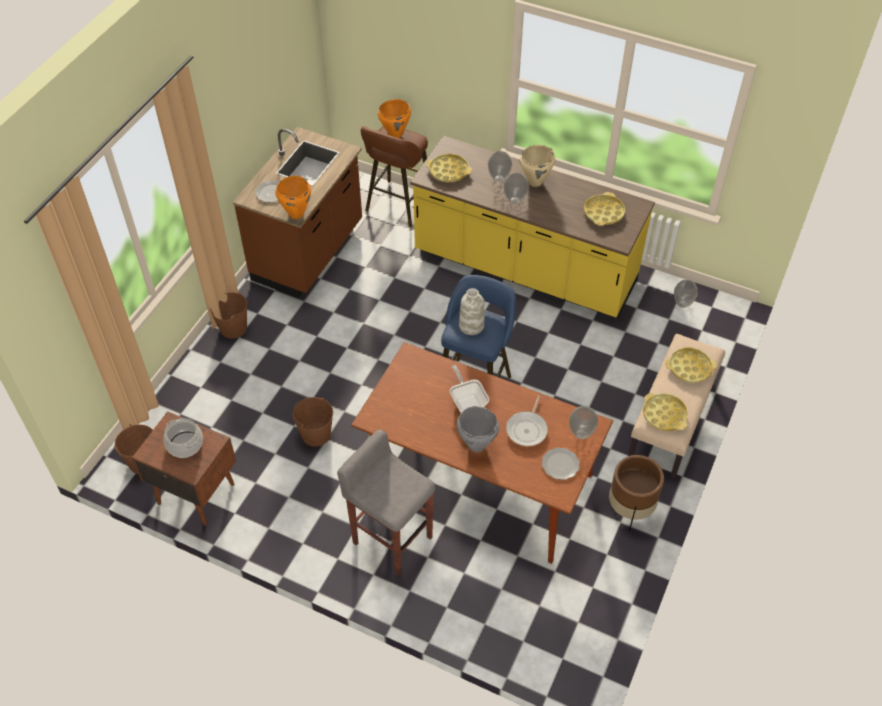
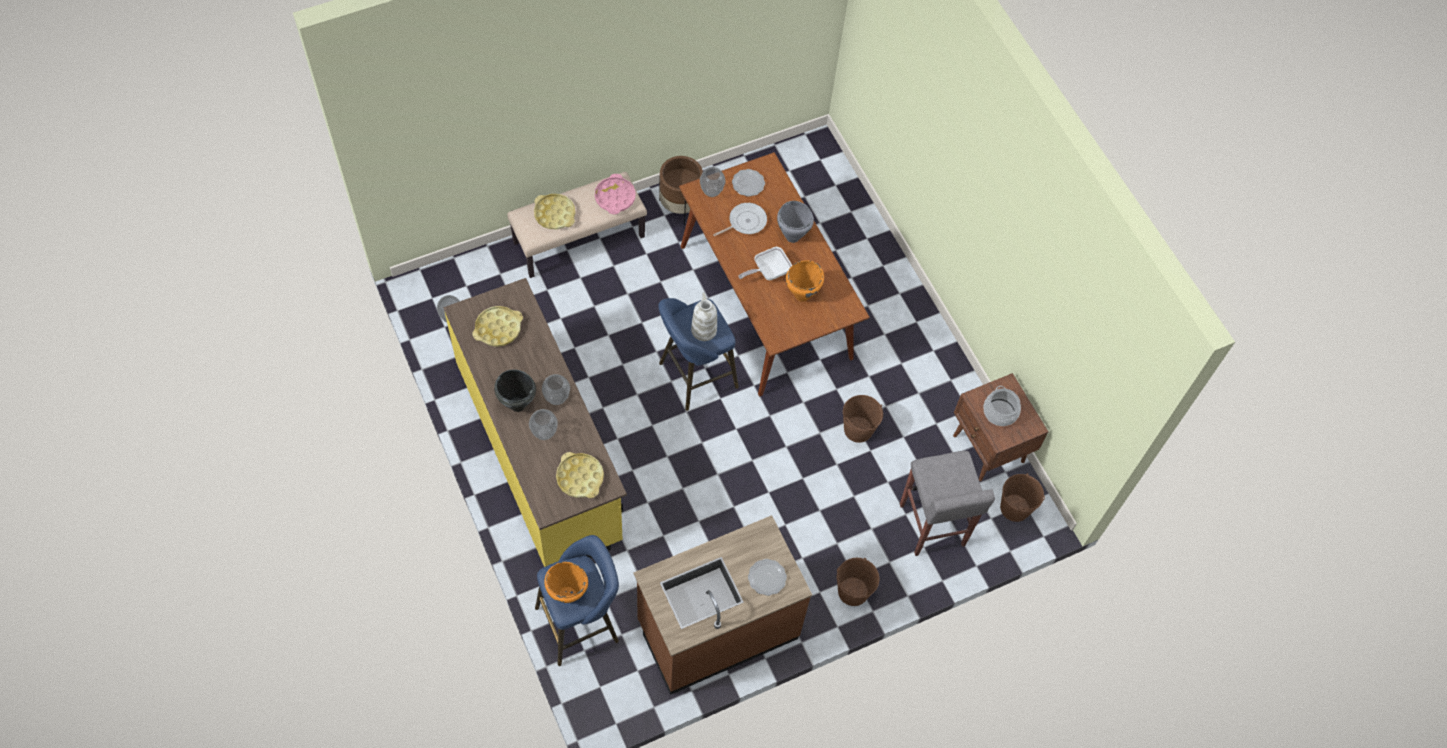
camera: 145 degrees left, 10 degrees up
(296, 214) = (765, 532): orange cooking pot -> orange cooking pot (802, 295)
(392, 538) = (866, 307): grey stool -> grey stool (931, 526)
(397, 206) = (581, 622): brown stool -> blue stool
(467, 401) = (768, 272): frying pan -> frying pan turned 45 degrees clockwise
(535, 182) = (517, 404): beige cooking pot -> black cooking pot
(664, 415) = (615, 197): yellow tray -> pink tray

